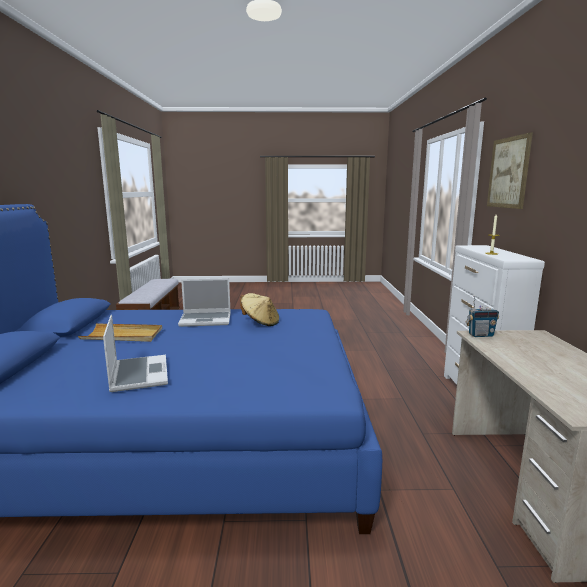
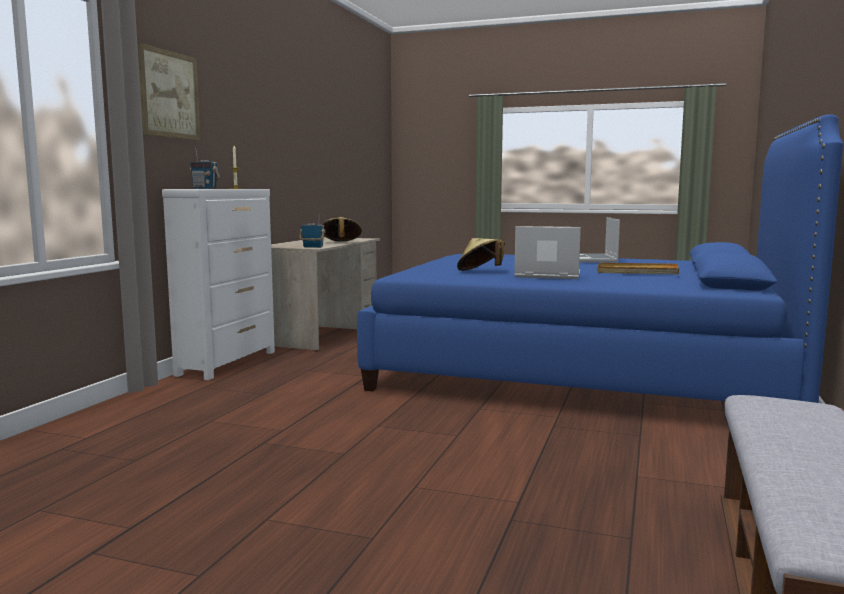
camera: 160 degrees left, 5 degrees down
(479, 248) = (205, 188): none -> radio
(521, 366) = (341, 242): none -> beige hat

